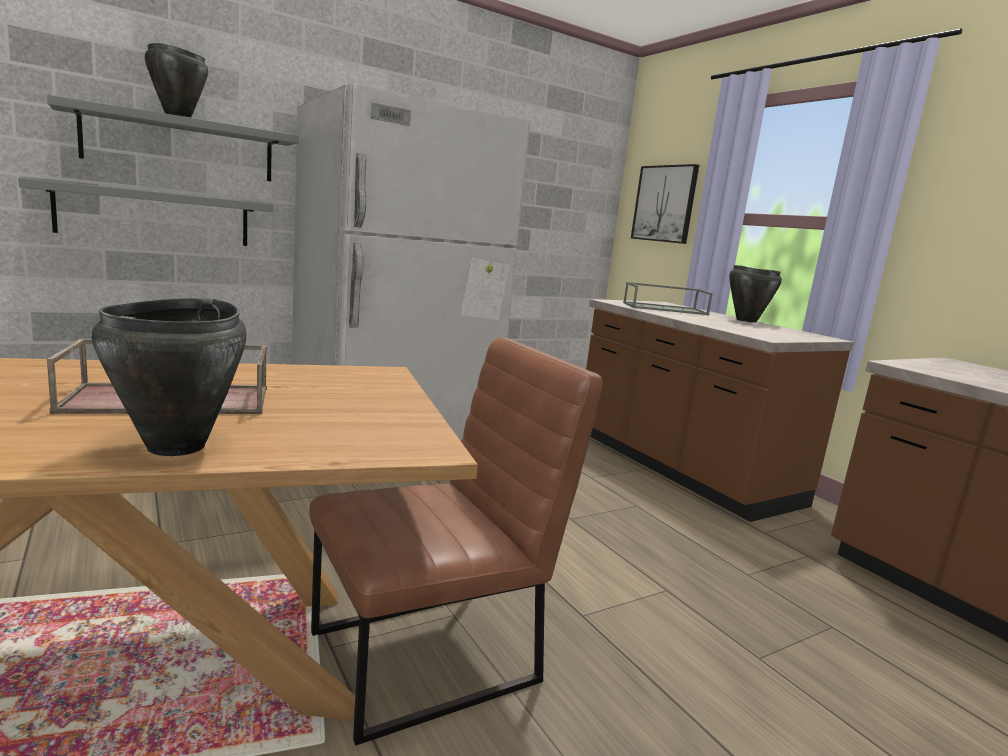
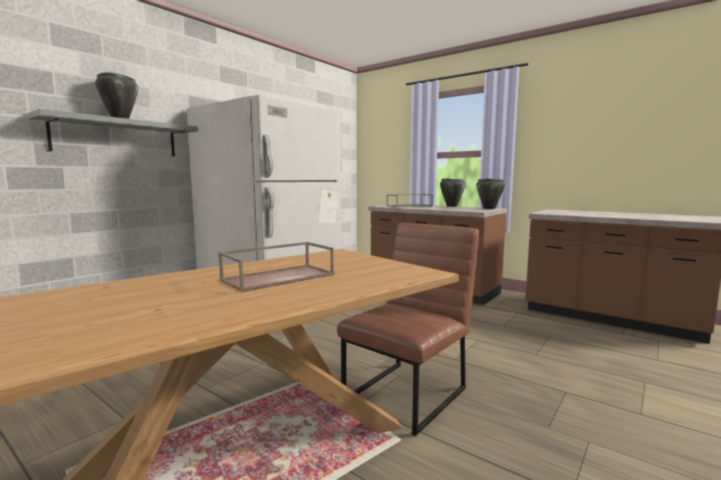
camera: 20 degrees left, 5 degrees down
(156, 215) = (103, 185): grey shelf -> none
(178, 446) = (335, 290): black cooking pot -> black cooking pot (489, 208)
(664, 204) = (386, 151): picture -> none

